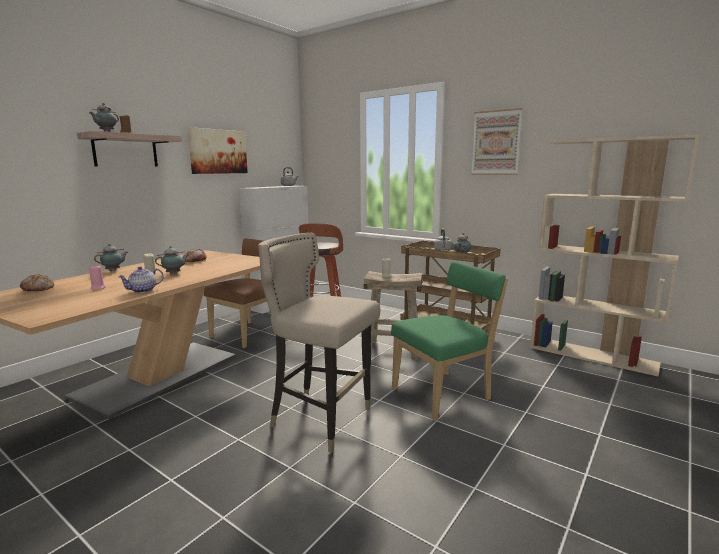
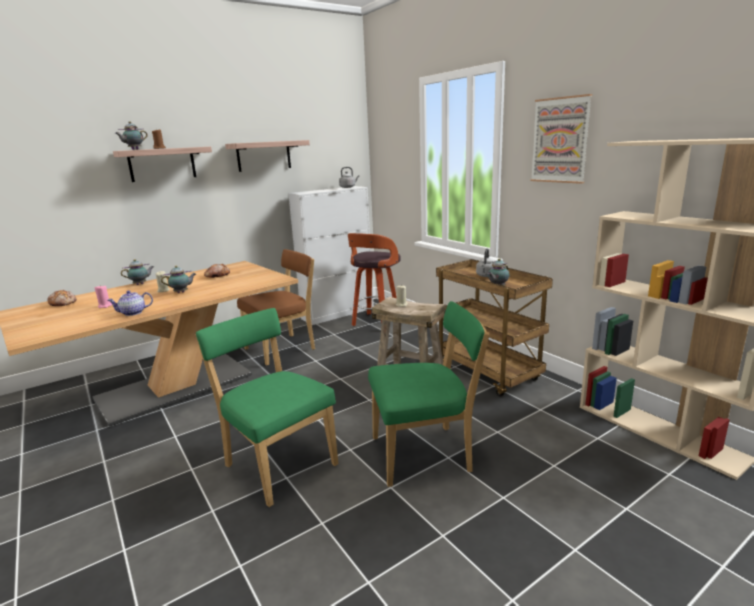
camera: 20 degrees right, 5 degrees up
(218, 151) = (264, 156): picture -> shelf
(322, 420) = (278, 463): beige stool -> green chair

